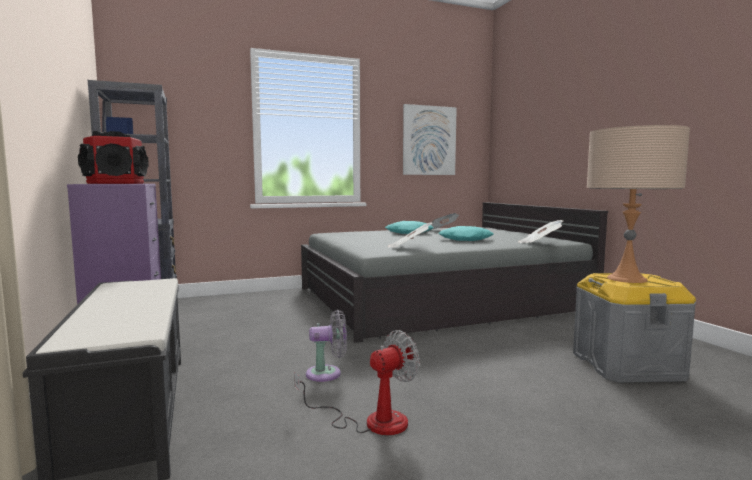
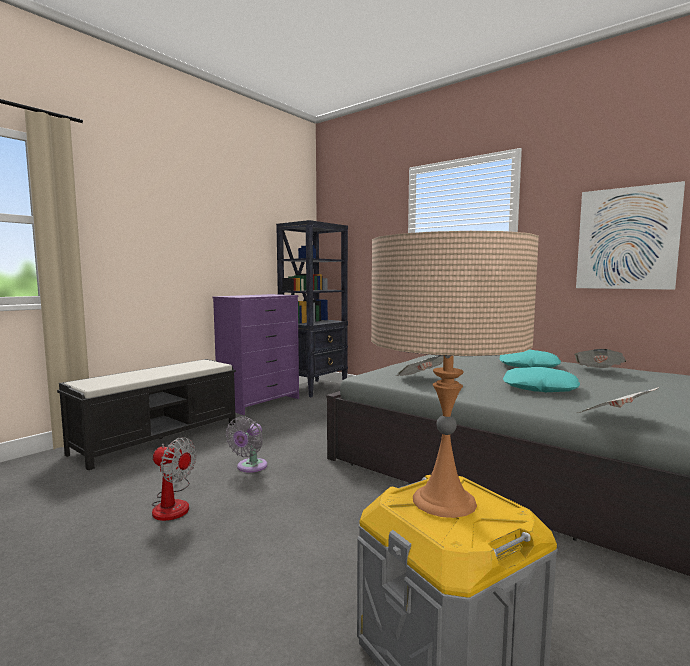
camera: 60 degrees right, 0 degrees up
(116, 183) = (244, 296): speaker -> none
(327, 373) = (250, 467): grey fan -> grey fan turned 60 degrees clockwise

